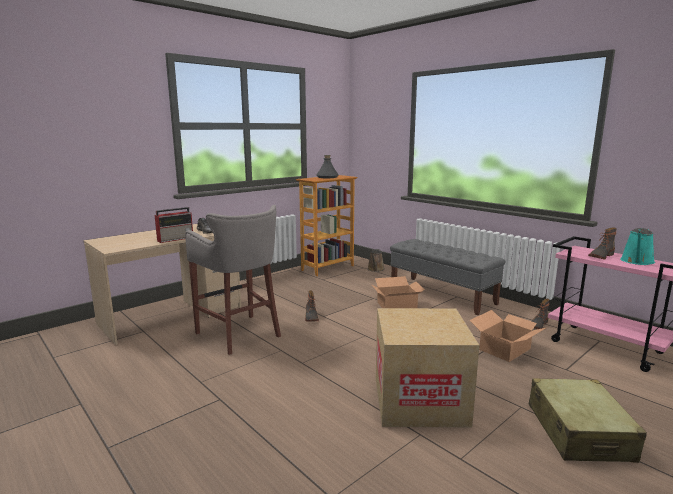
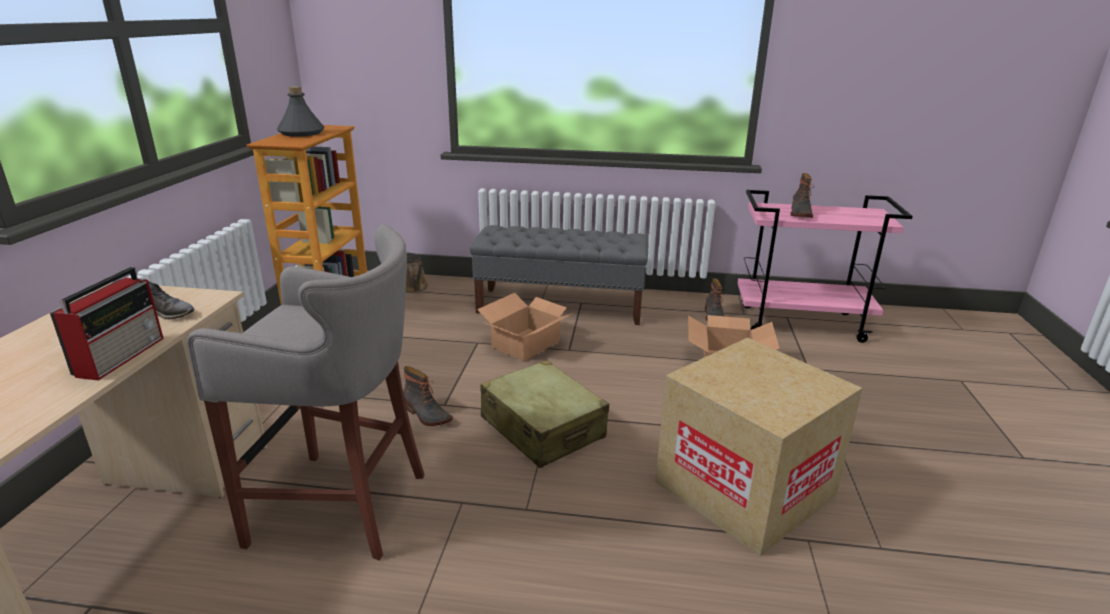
camera: 40 degrees left, 10 degrees up
(579, 432) = (912, 446): beige suitcase -> beige suitcase (542, 428)
(637, 261) = (840, 214): turquoise watering can -> none

